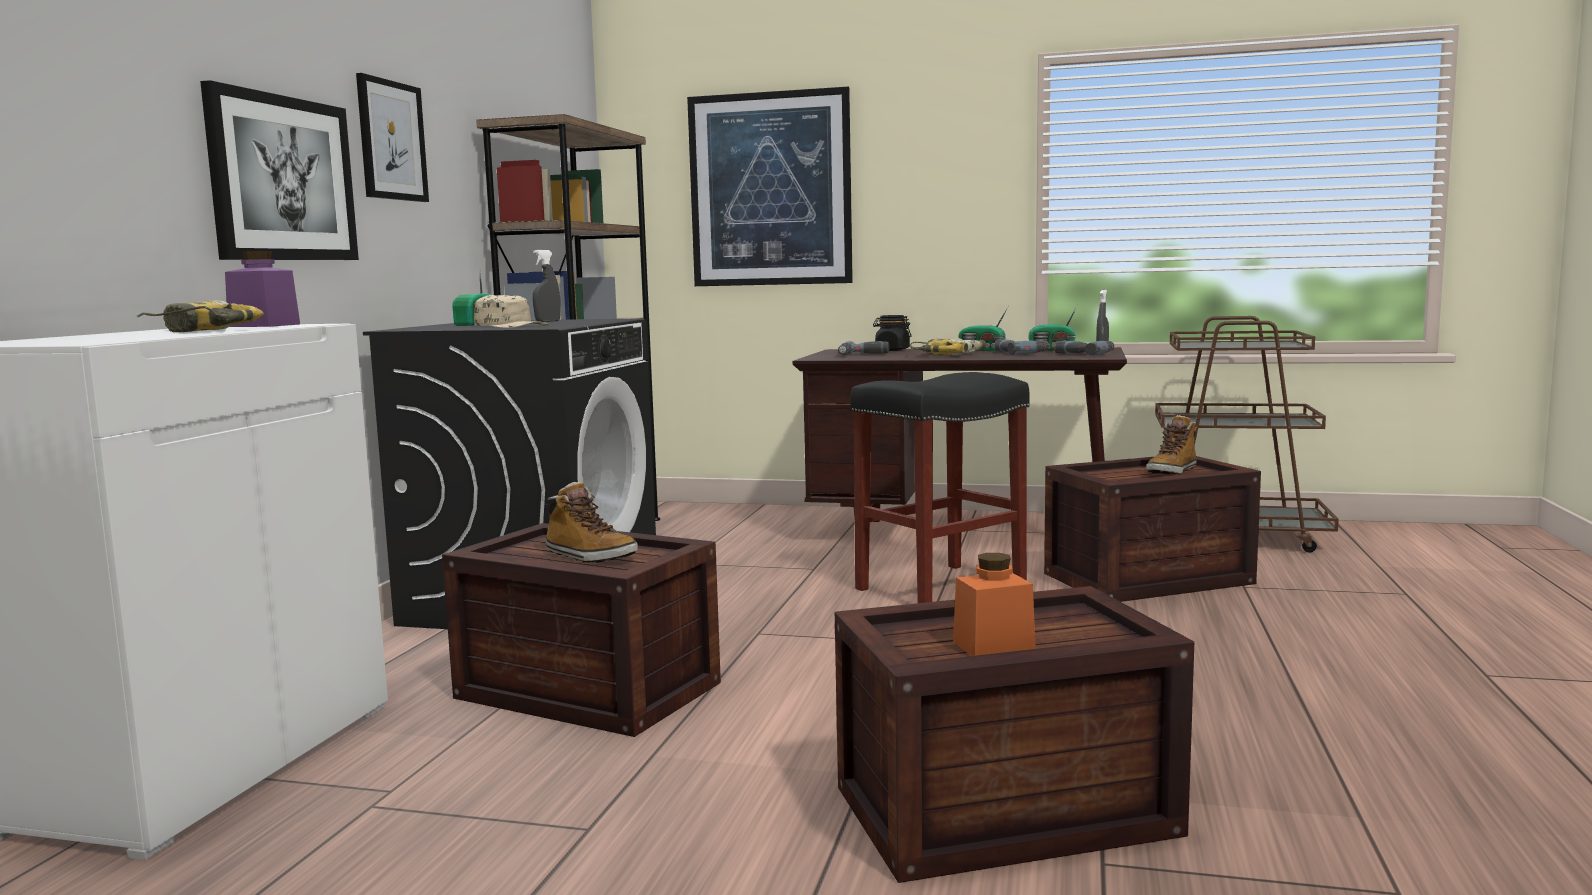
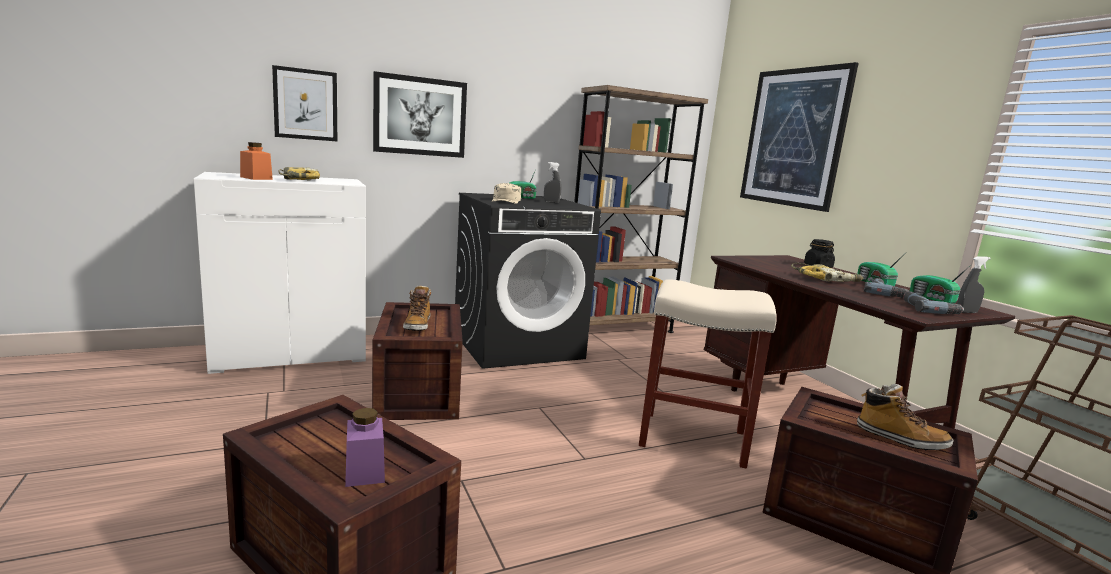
camera: 50 degrees right, 5 degrees up
(264, 325) = (342, 181): purple jar -> purple jar (365, 471)
(391, 140) = (506, 99): picture -> picture (305, 104)
(863, 354) = (775, 263): power drill -> none
(939, 588) = (691, 438): black stool -> beige stool
(993, 646) = (311, 453): orange jar -> orange jar (256, 178)
(1172, 472) = (900, 439): boot -> boot turned 150 degrees counterclockwise

